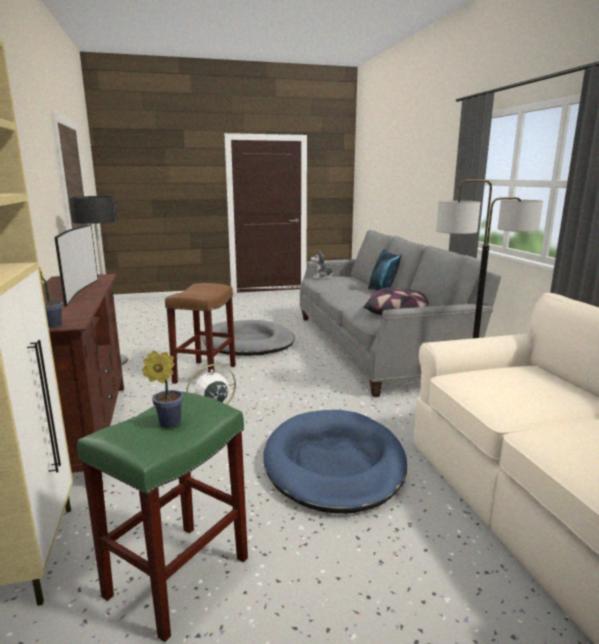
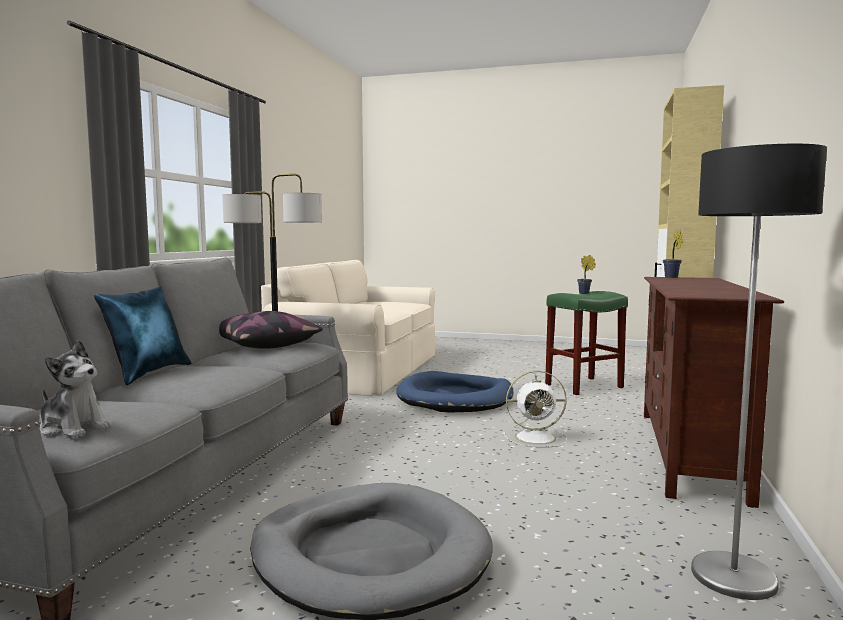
camera: 150 degrees left, 10 degrees down
(78, 292) = (689, 286): television -> none
(205, 373) = (519, 494): brown stool -> none

